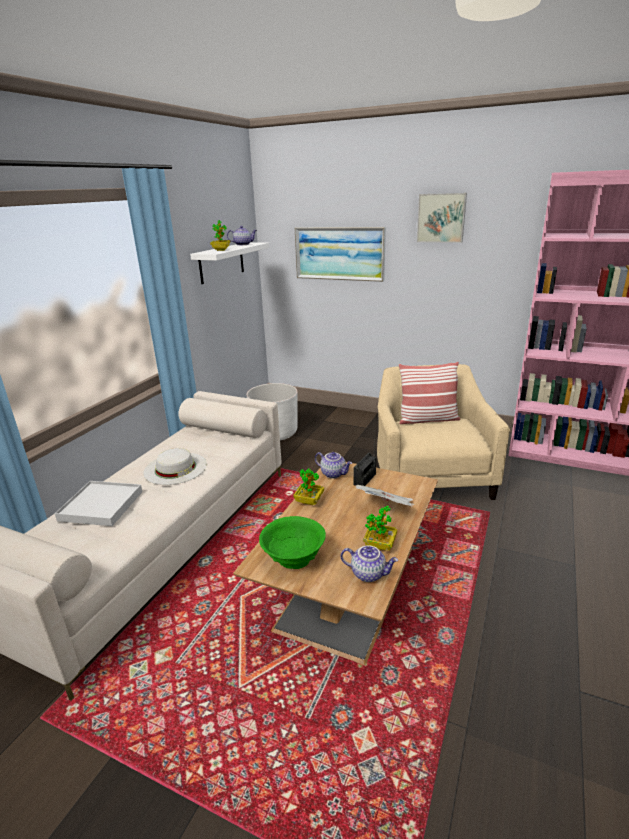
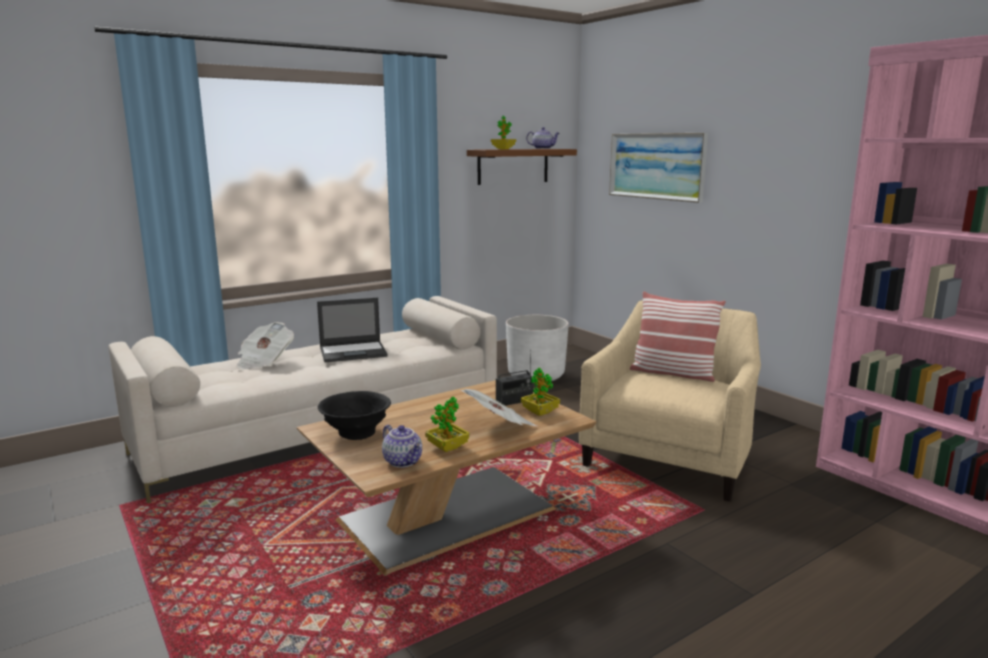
camera: 30 degrees right, 10 degrees down
(101, 506) = (264, 361): white tray -> newspaper
(175, 468) = (354, 352): white hat -> laptop
(221, 262) = (513, 166): white shelf -> brown shelf
(294, 559) = (356, 433): green bowl -> black bowl
(309, 501) = (433, 402): potted plant -> potted plant (540, 412)
(333, 473) = (490, 389): teapot -> none
(441, 218) = (773, 120): picture -> none

